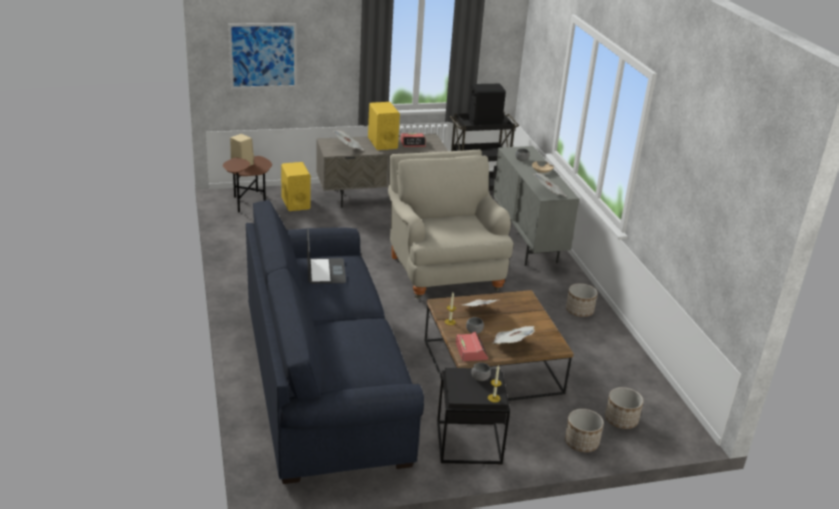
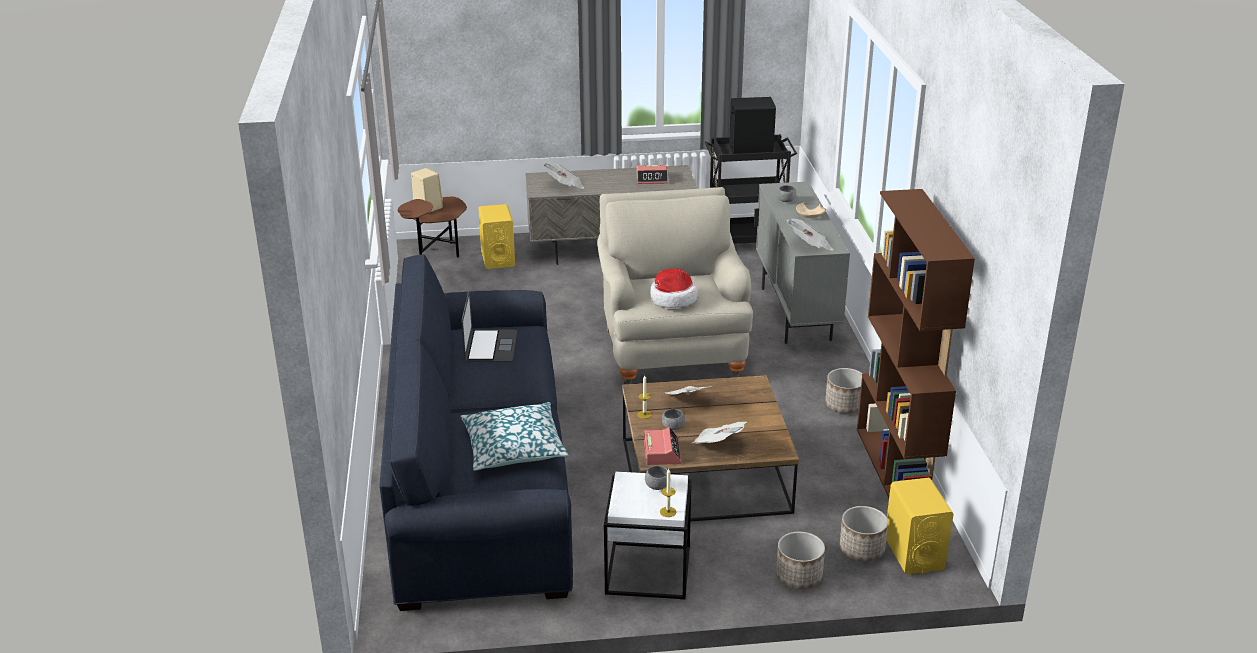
camera: 10 degrees right, 0 degrees up
(263, 56) = (452, 66): picture -> none
(365, 351) = (513, 447): none -> pillow
(382, 143) = (611, 179): yellow speaker -> yellow speaker (913, 553)
(453, 233) = (672, 299): none -> hat
(469, 443) = (649, 571): black side table -> white side table
(629, 358) = (897, 470): none -> brown bookcase

